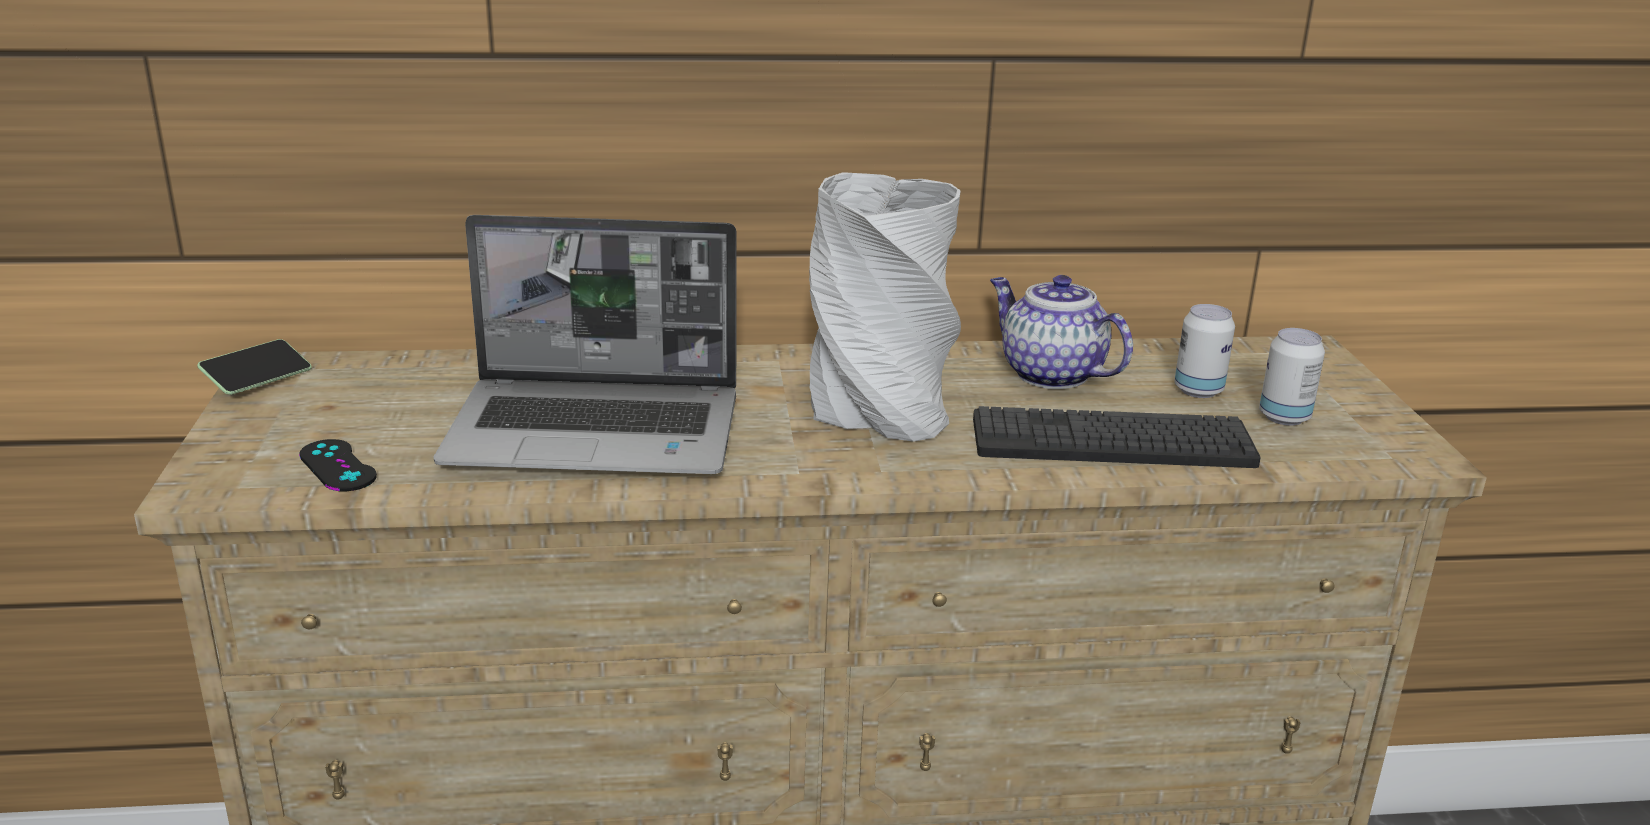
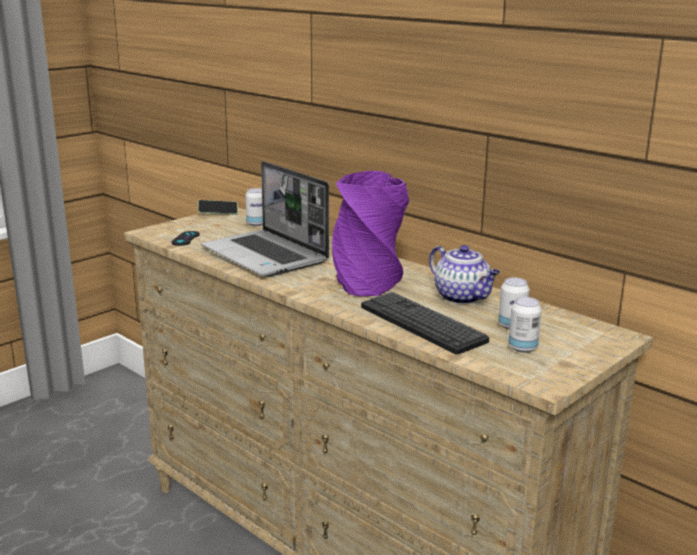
camera: 50 degrees right, 5 degrees down
(407, 374) = (256, 224): none -> can
(877, 408) = (367, 282): grey vase -> purple vase
(1049, 374) = (462, 297): teapot -> teapot turned 135 degrees clockwise

